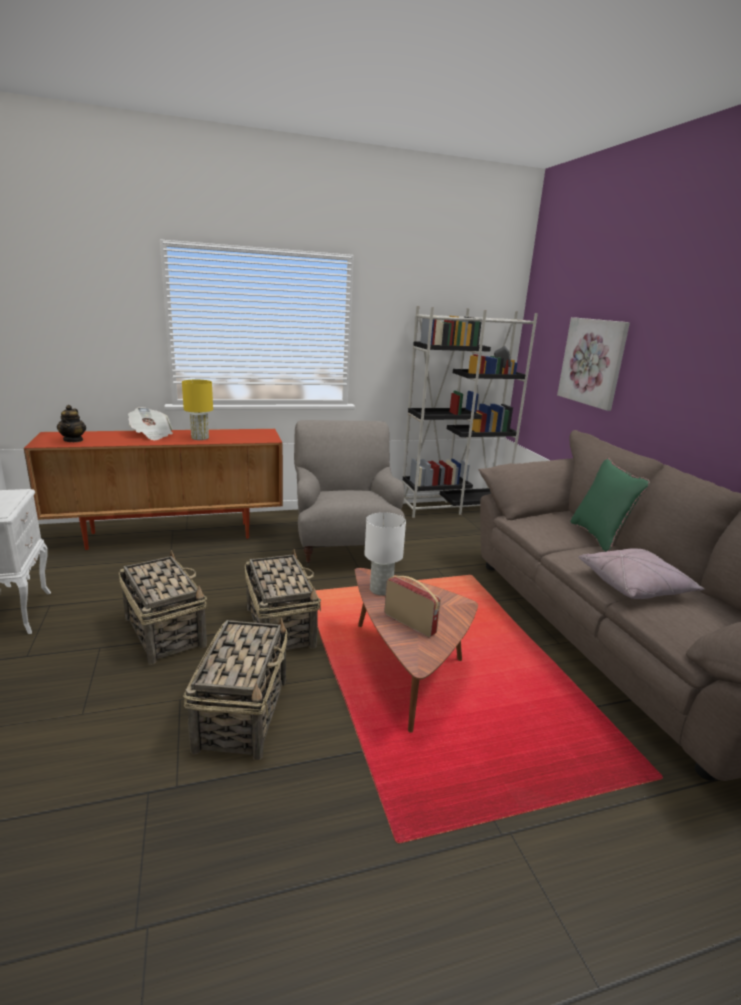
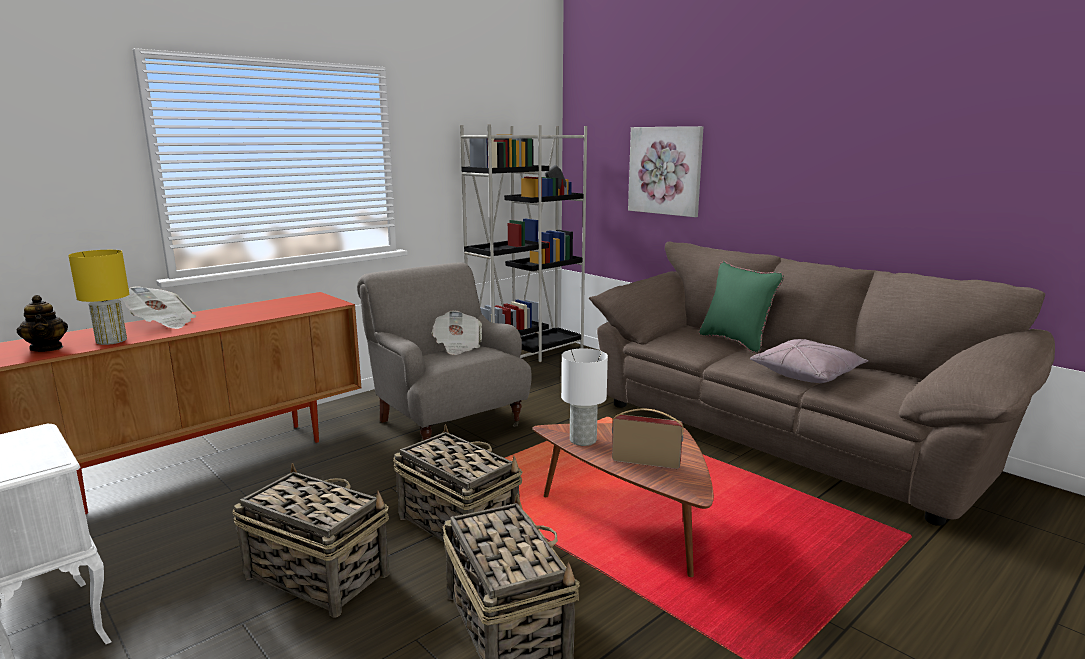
camera: 25 degrees left, 5 degrees down
(200, 438) = (239, 316): yellow table lamp -> yellow table lamp (111, 341)
(353, 489) = (457, 346): none -> newspaper

